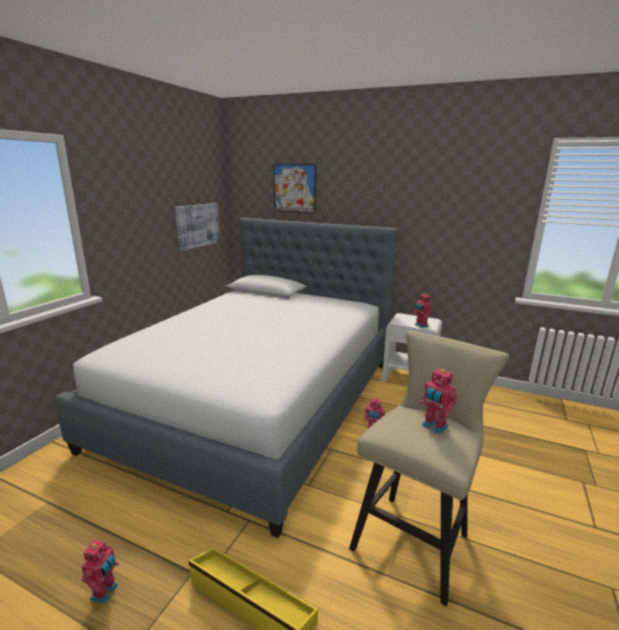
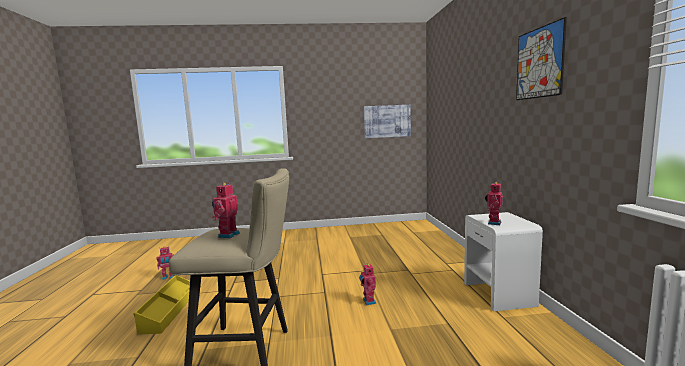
camera: 60 degrees right, 10 degrees down
(258, 401) = (350, 253): bed -> none
(294, 188) = (452, 83): picture -> picture (539, 63)

